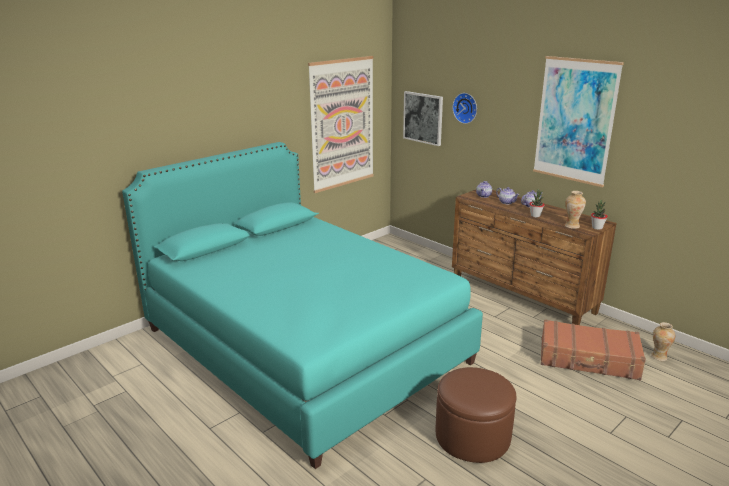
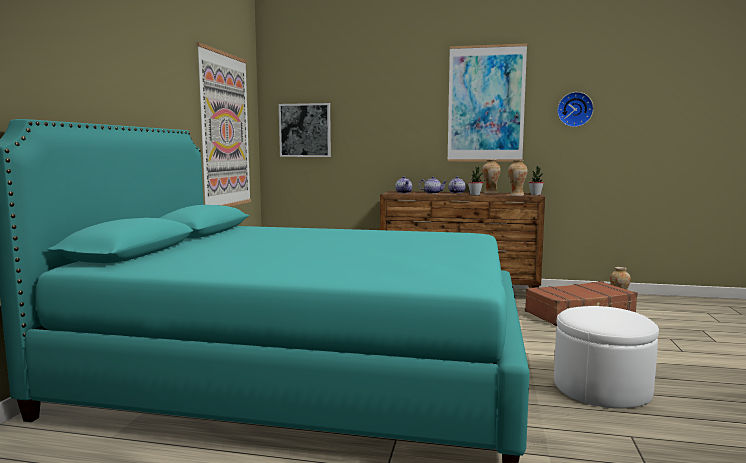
camera: 35 degrees left, 15 degrees down
(466, 108) = (360, 110): wall clock -> wall clock (574, 109)
(472, 436) = (601, 388): brown ottoman -> white ottoman
(560, 214) = (490, 193): none -> vase

